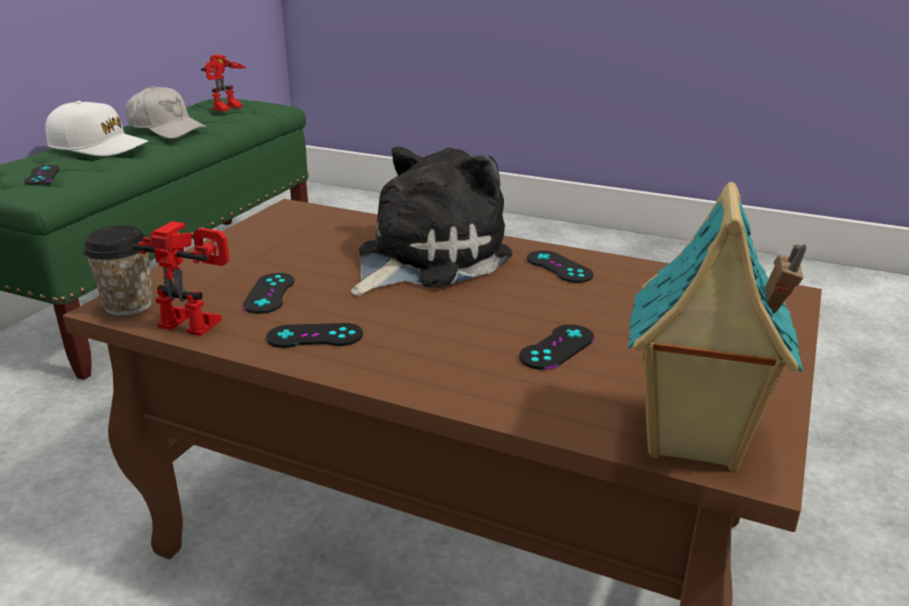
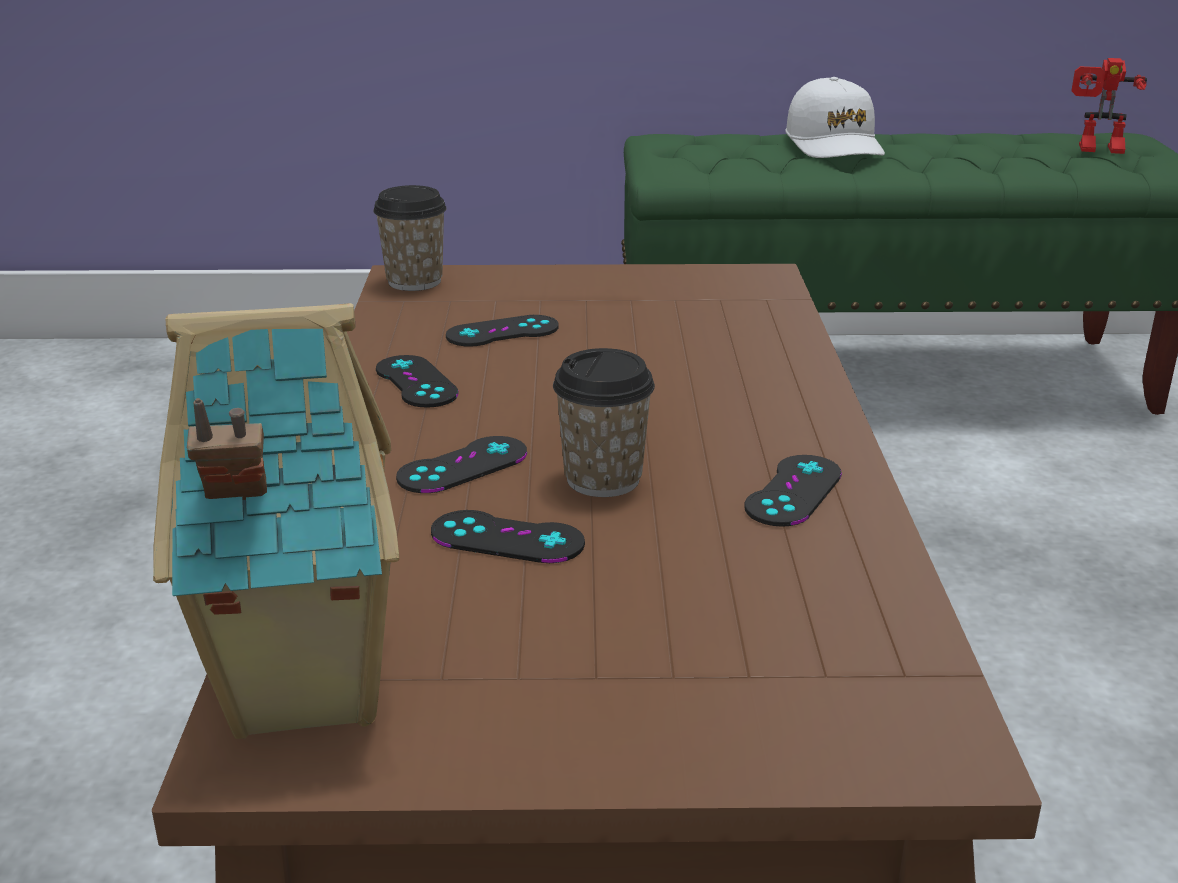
camera: 65 degrees right, 0 degrees up
(42, 175) = (710, 154): black game controller -> black game controller (463, 465)
(167, 129) = (954, 150): white cap -> none
(198, 321) = (406, 319): toy robot -> none
(425, 259) = (704, 390): plush toy -> none
(508, 307) = (603, 479): none -> cup

